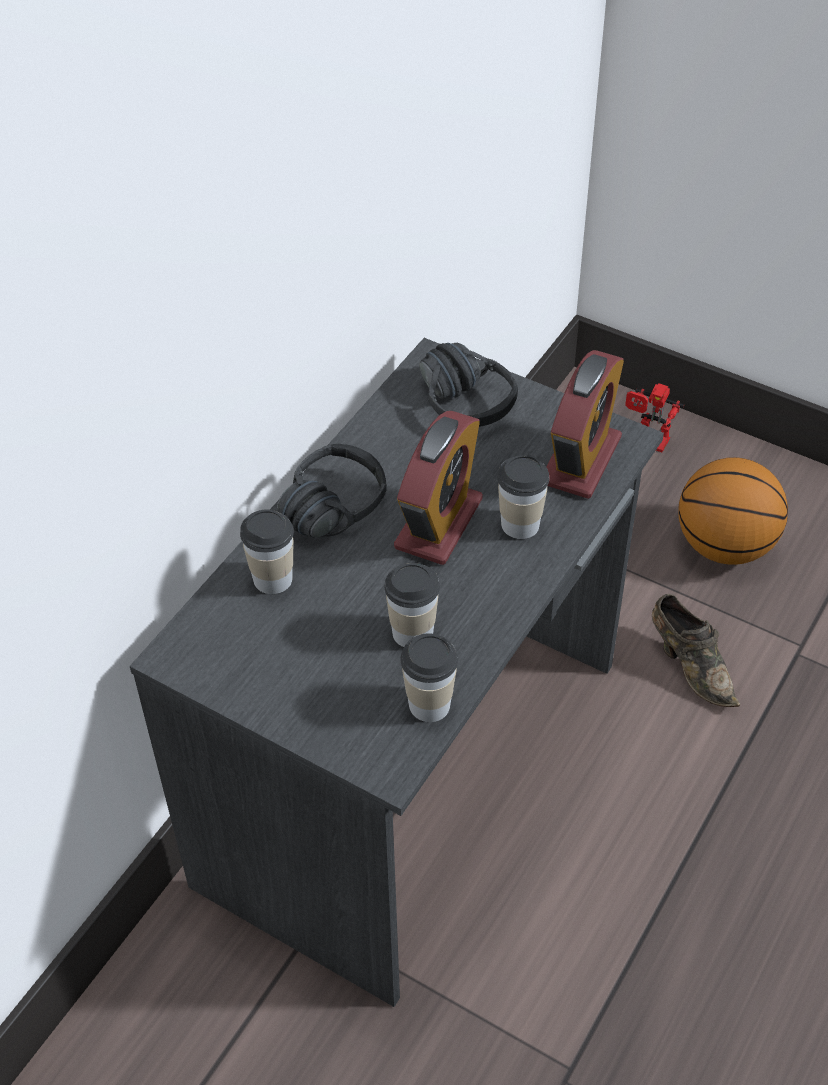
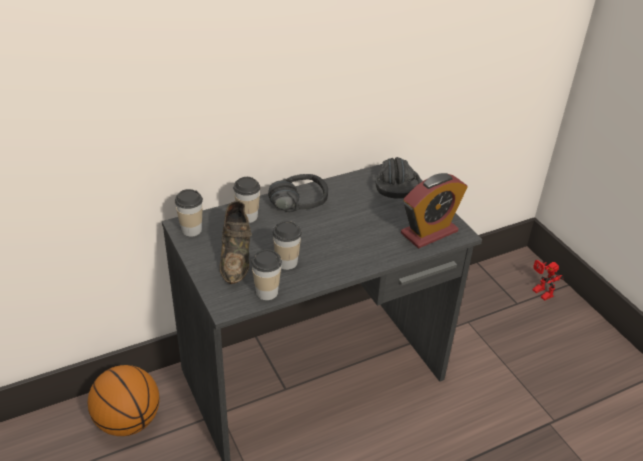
camera: 30 degrees right, 10 degrees down
(438, 523) = (338, 228): alarm clock -> none
(520, 524) = (375, 244): cup -> cup (191, 230)
(690, 666) = (485, 399): brown shoe -> brown shoe (236, 256)
(724, 545) = (546, 355): basketball -> basketball (128, 421)

